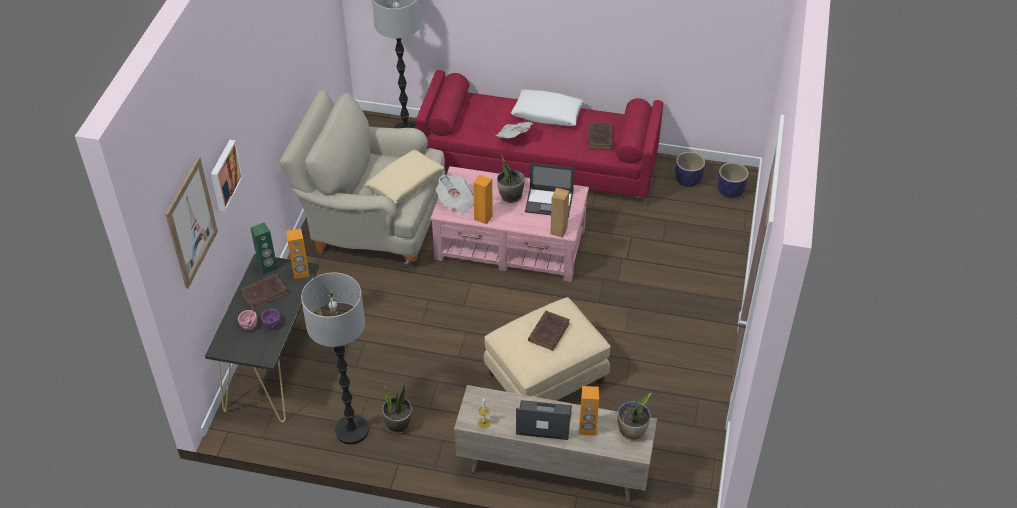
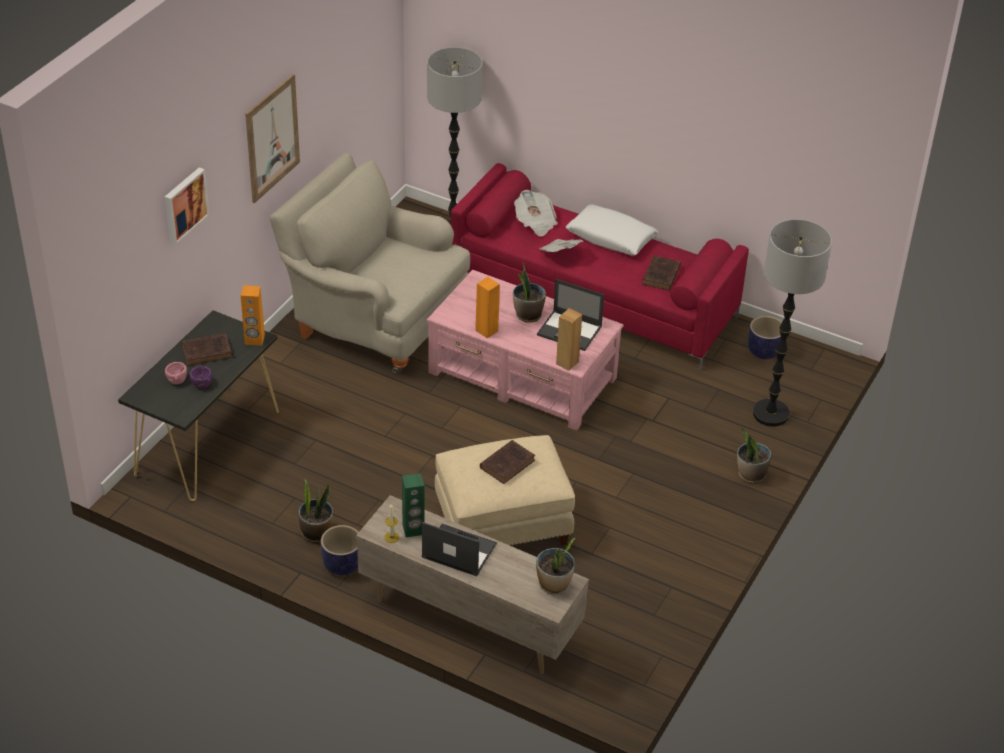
camera: 15 degrees right, 5 degrees down
(191, 223) = (127, 242): picture -> picture (272, 138)
(268, 267) = (221, 326): green speaker -> green speaker (413, 530)
(351, 430) = (263, 527): floor lamp -> floor lamp (770, 414)
(405, 183) = (410, 275): beige pillow -> none
(456, 202) = (463, 309): newspaper -> newspaper (535, 223)
(587, 429) = (504, 571): orange speaker -> none
(720, 287) = (751, 475): none -> potted plant
(730, 191) = (811, 374): planter -> planter (342, 565)

